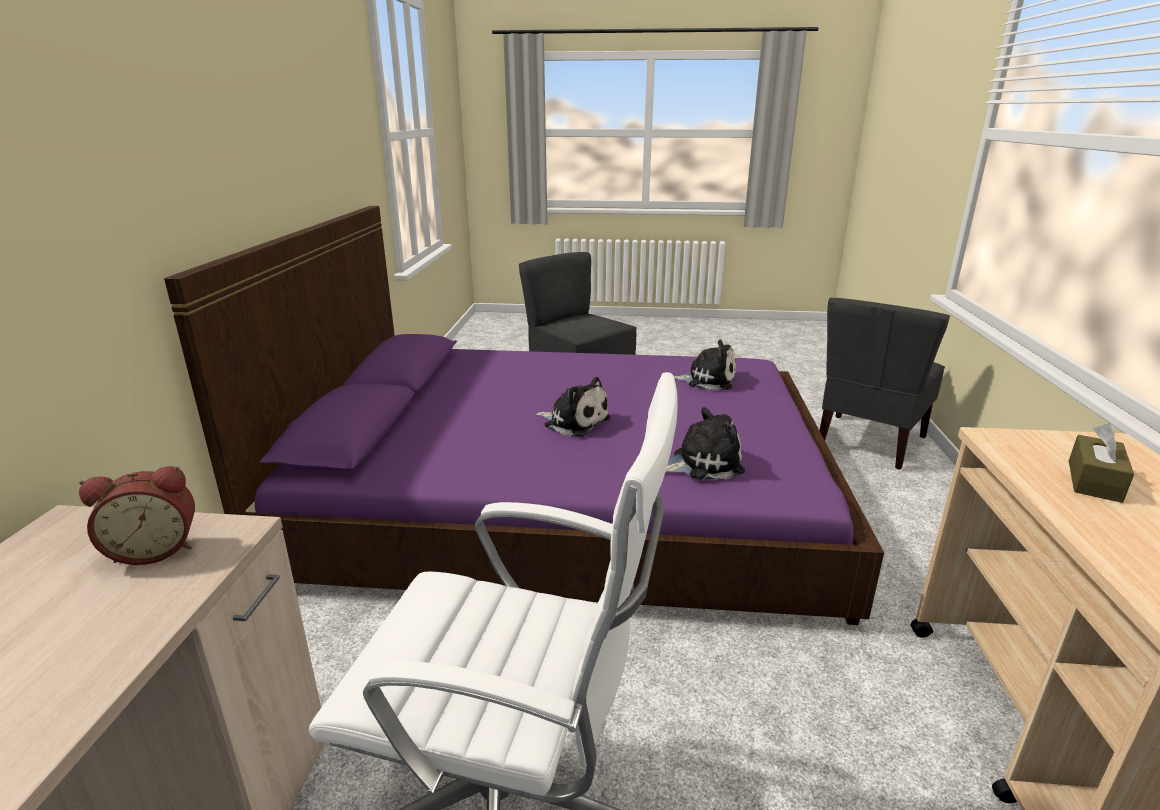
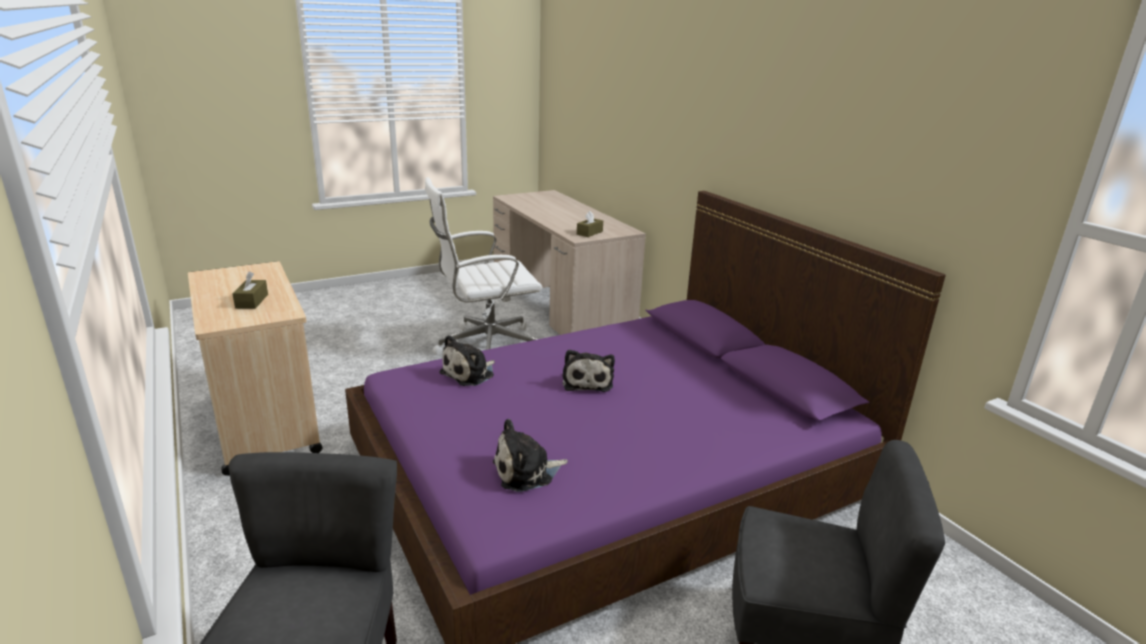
camera: 145 degrees right, 0 degrees up
(155, 549) = (589, 233): alarm clock -> brown tissue box
(574, 422) = (587, 381): plush toy -> plush toy turned 90 degrees counterclockwise

